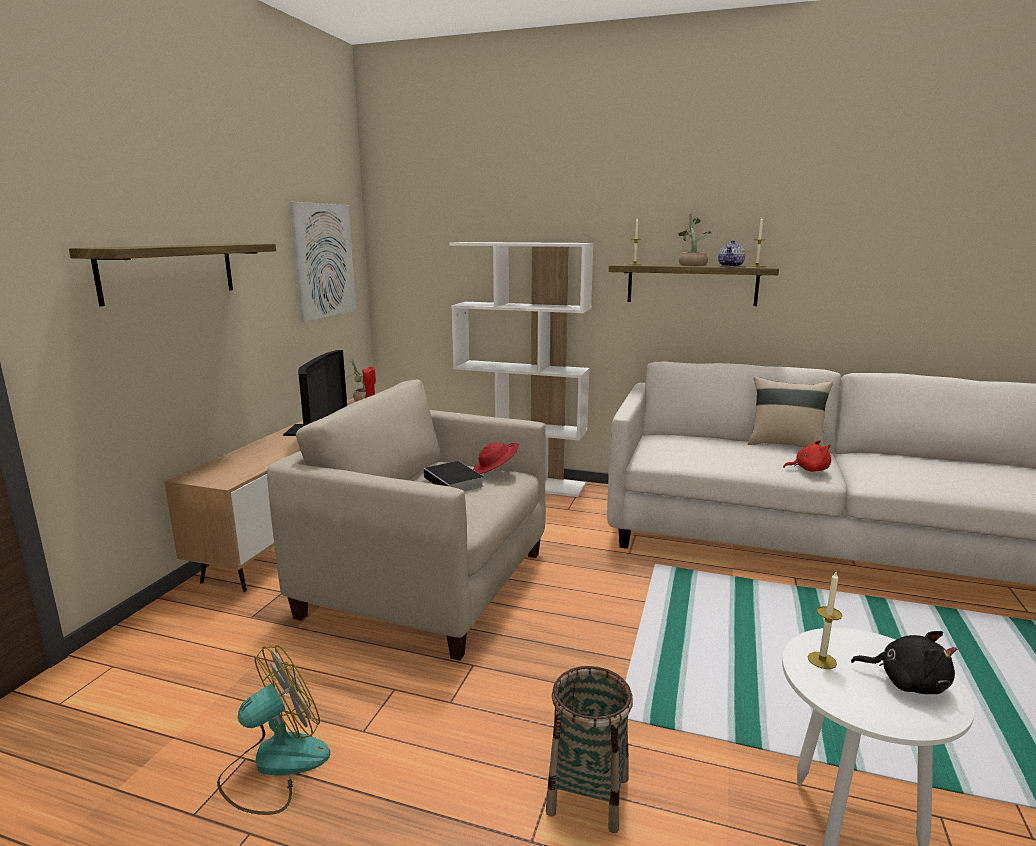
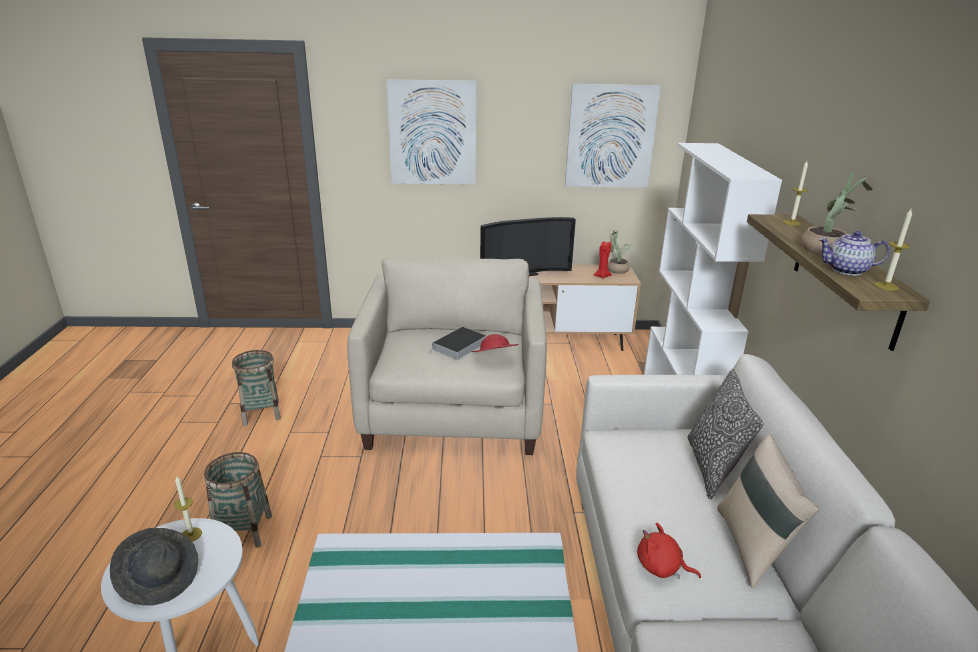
camera: 70 degrees right, 10 degrees up
(169, 271) = (432, 133): shelf -> picture
(274, 765) = (261, 413): fan -> basket
(701, 437) = (712, 467): none -> pillow
(809, 469) = (661, 567): red plush toy -> red plush toy turned 135 degrees clockwise
(907, 682) = (160, 578): black plush toy -> grey hat

